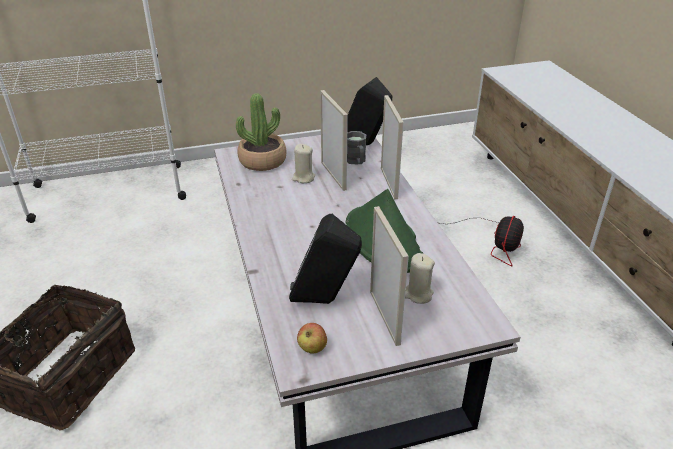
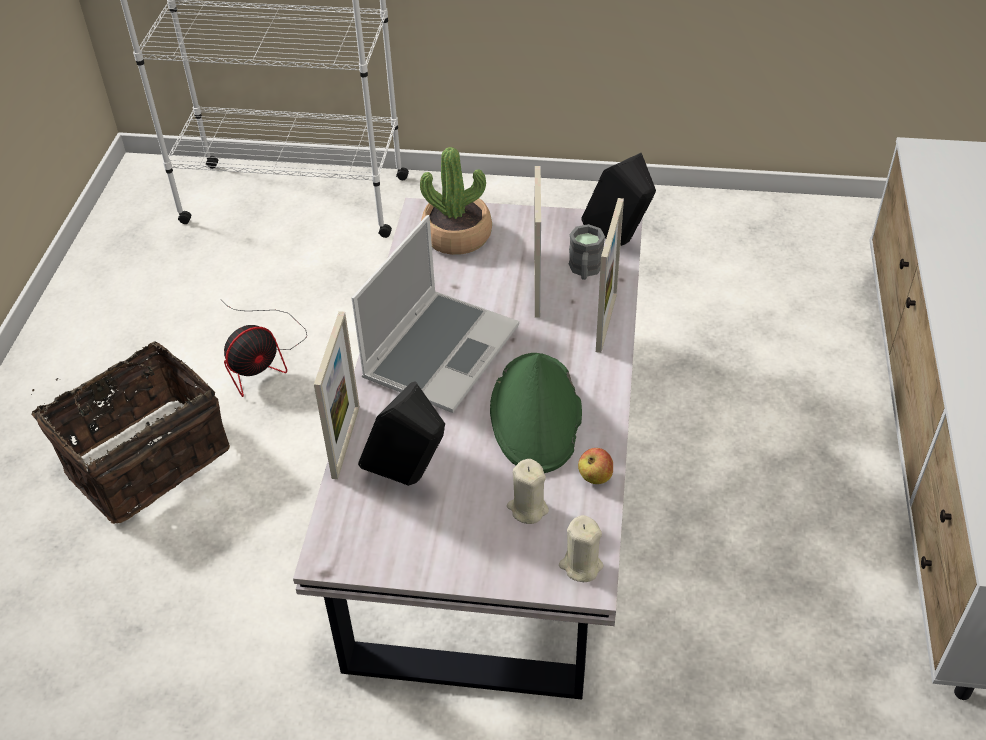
camera: 25 degrees right, 10 degrees up
(294, 222) = (440, 351): none -> laptop
(303, 178) = (494, 280): beige candle -> beige candle (581, 565)
(312, 348) = (358, 537): apple -> apple (595, 477)
(384, 317) = (466, 526): picture frame -> picture frame (346, 441)
(494, 243) = (793, 440): fan -> fan (262, 357)

